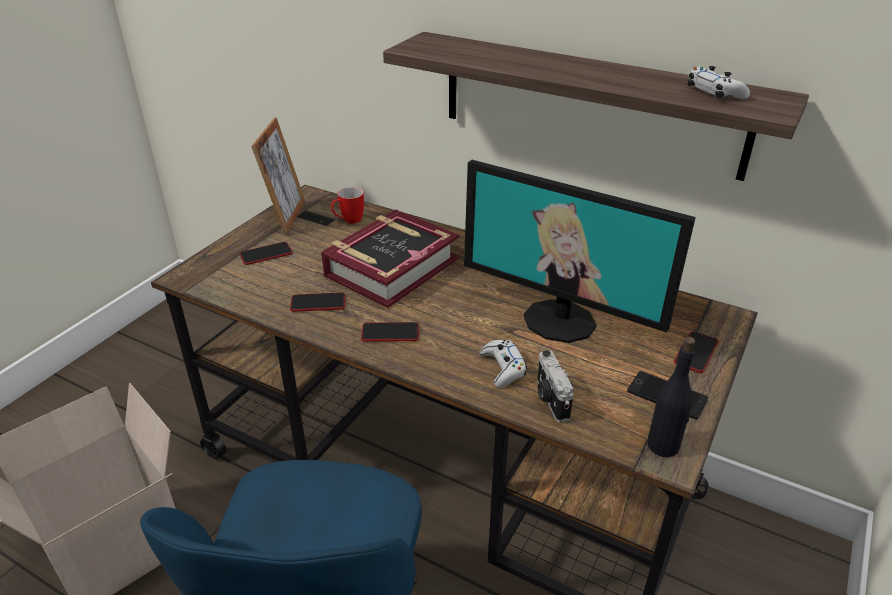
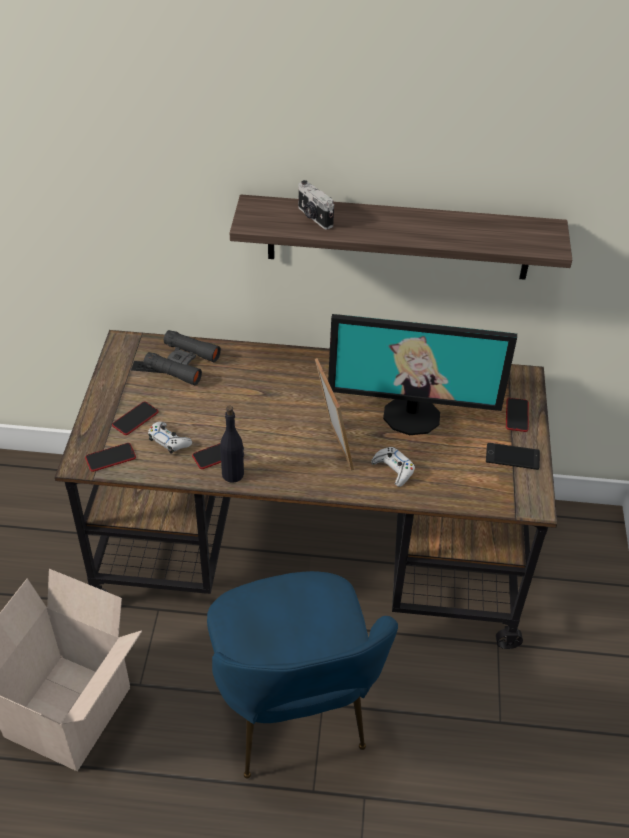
camera: 25 degrees left, 10 degrees up
(286, 217) = (122, 373): picture frame -> picture frame (332, 447)
(348, 221) = (182, 363): mug -> black binoculars
(390, 333) = (293, 465): phone -> phone (110, 458)
(391, 267) = (252, 402): book -> none
(550, 399) = (439, 484): camera -> camera (314, 217)
(663, 446) = (526, 496): black bottle -> black bottle (233, 474)
(714, 92) = (507, 232): white game controller -> white game controller (169, 441)

